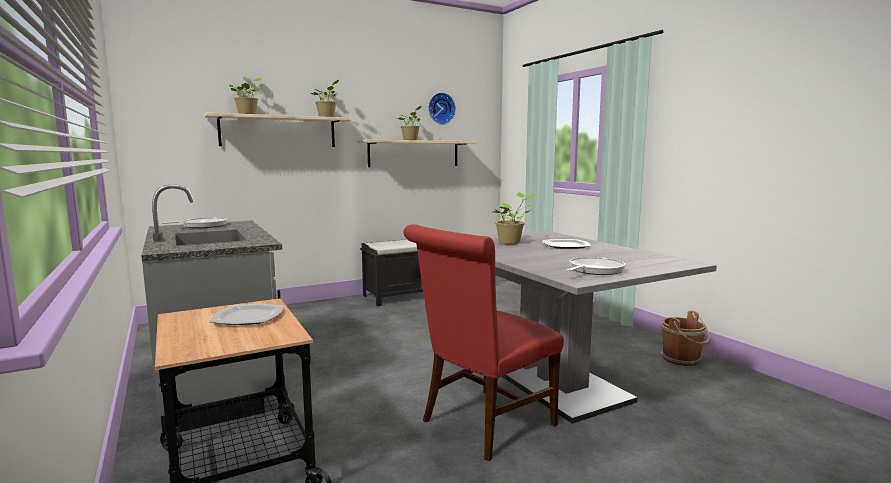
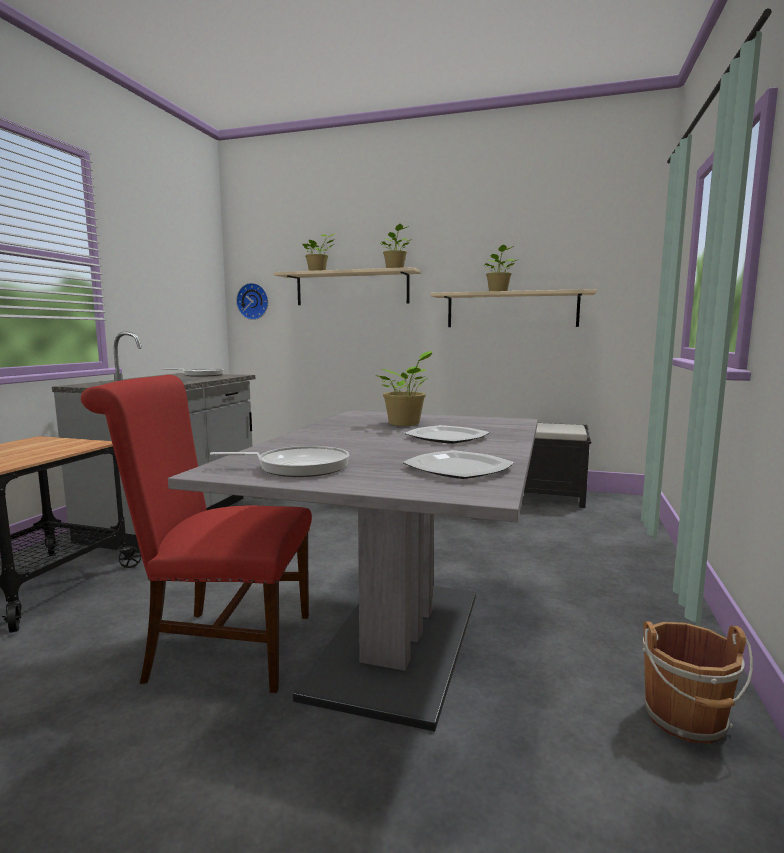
camera: 45 degrees right, 0 degrees up
(248, 317) = (48, 449): plate -> plate (458, 469)
(440, 108) = (556, 247): wall clock -> wall clock (253, 301)

